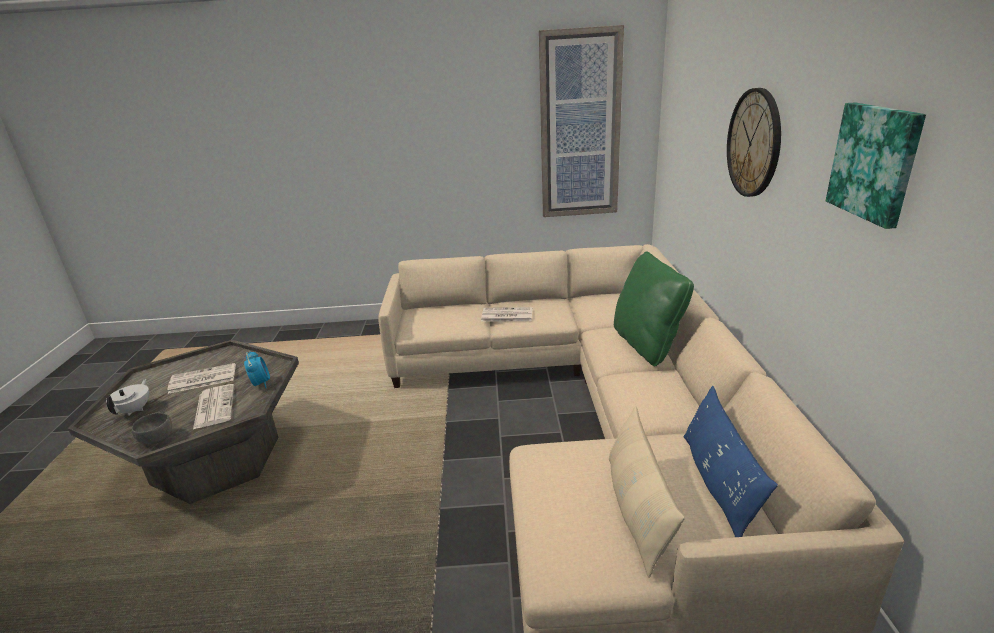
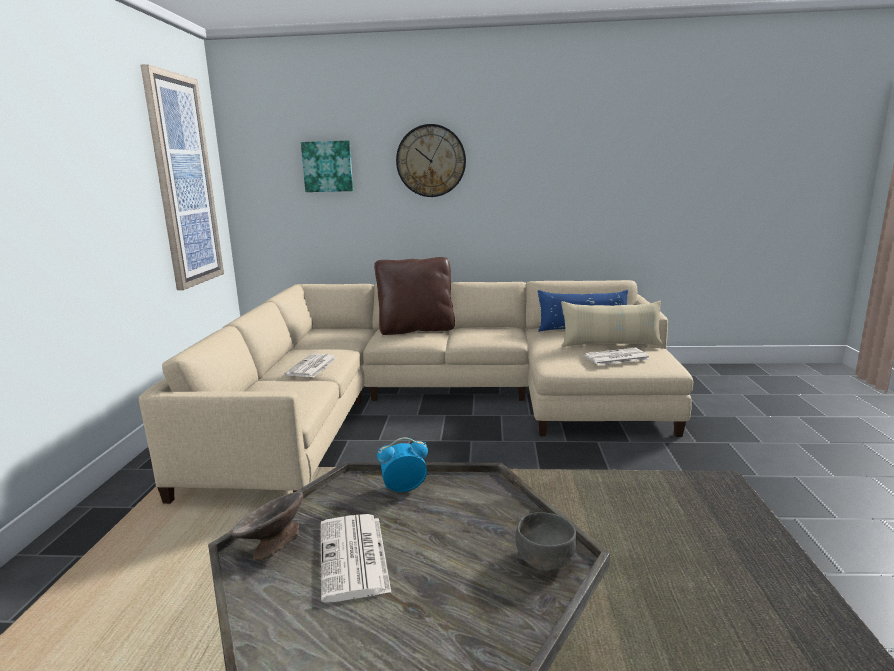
camera: 85 degrees left, 10 degrees down
(135, 410) = (442, 625): white teapot -> none
(214, 406) = (459, 520): newspaper -> newspaper (616, 357)
(227, 356) = (272, 546): none -> grey bowl
(647, 345) = (416, 329): green pillow -> brown pillow
(875, 162) = (556, 145): picture -> picture (328, 166)

